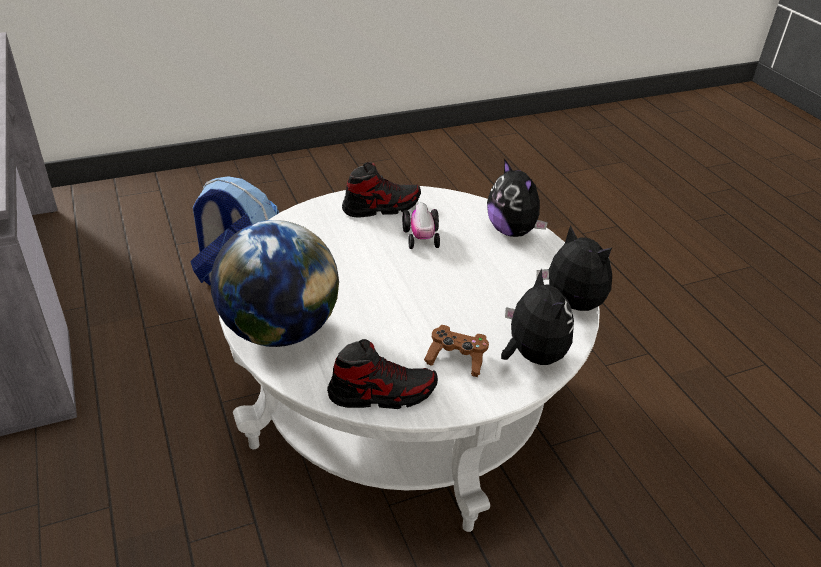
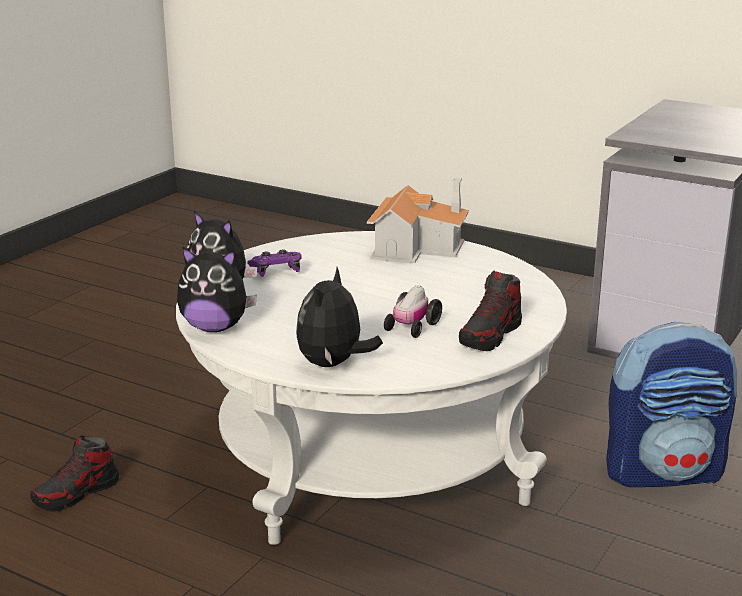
camera: 145 degrees right, 15 degrees down
(279, 330) = (416, 247): globe -> toy house
(382, 393) = (304, 246): shoe -> shoe (77, 493)
(421, 237) = (412, 326): toy car -> toy car turned 105 degrees counterclockwise
(456, 359) = (275, 272): brown game controller -> purple game controller
(512, 231) = (333, 364): plush toy -> plush toy turned 90 degrees counterclockwise

